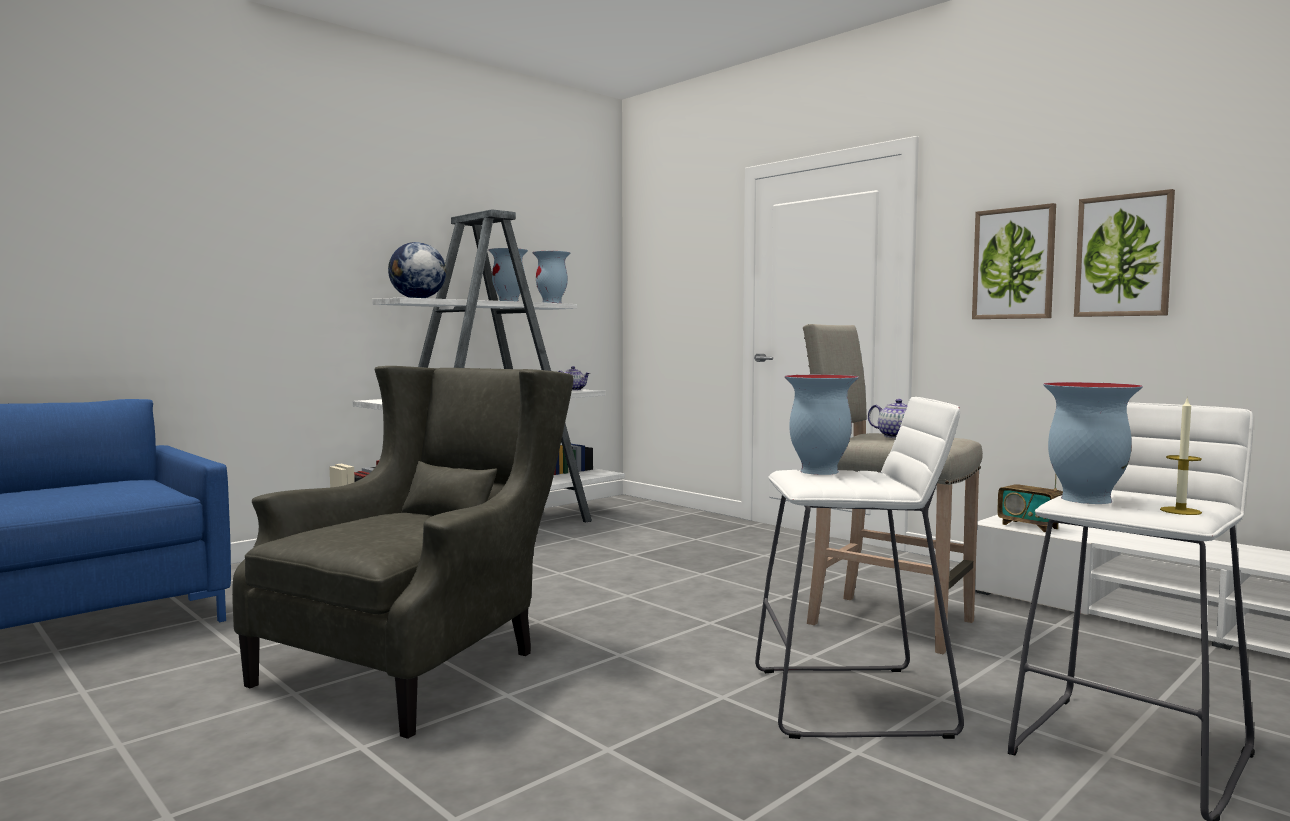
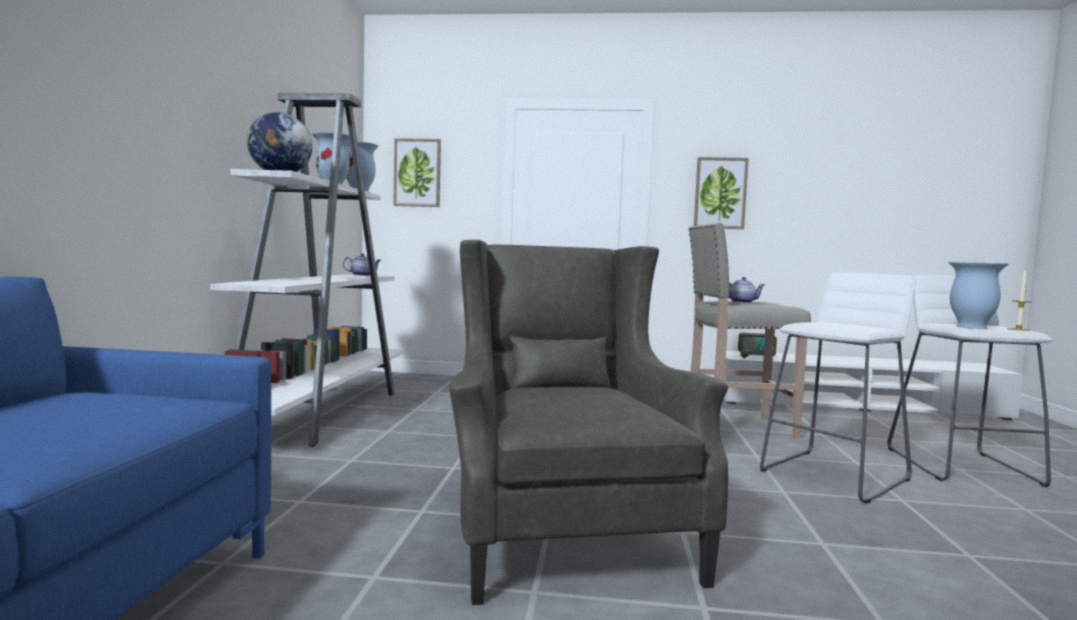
camera: 40 degrees left, 0 degrees up
(818, 471) = (814, 323): vase -> none
(1123, 256) = (785, 194): picture -> picture (417, 173)

